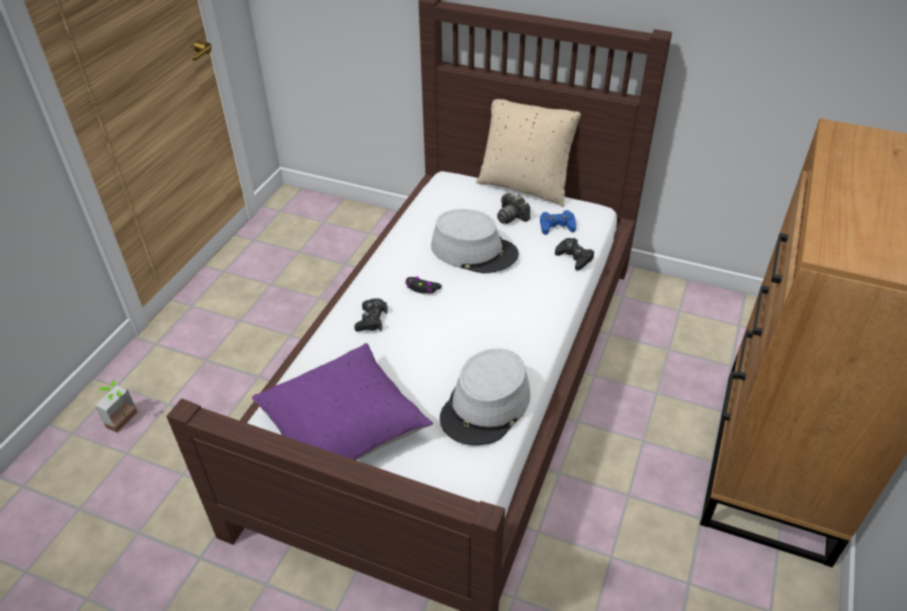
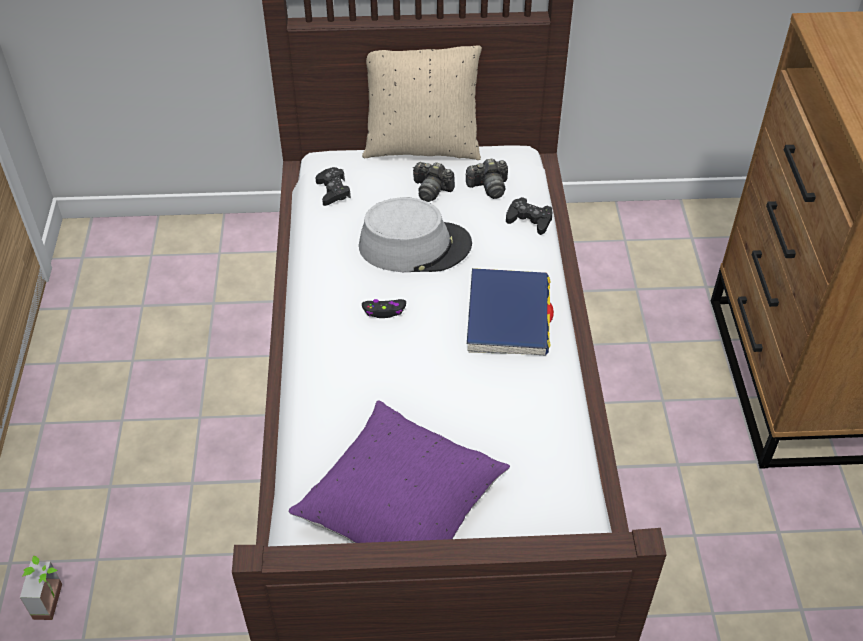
camera: 25 degrees left, 5 degrees up
(371, 320) = (350, 369): black game controller -> black game controller (333, 191)
(486, 406) = (538, 425): grey hat -> none
(513, 320) = (508, 316): none -> blue book
(556, 226) = (488, 187): blue game controller -> camera

